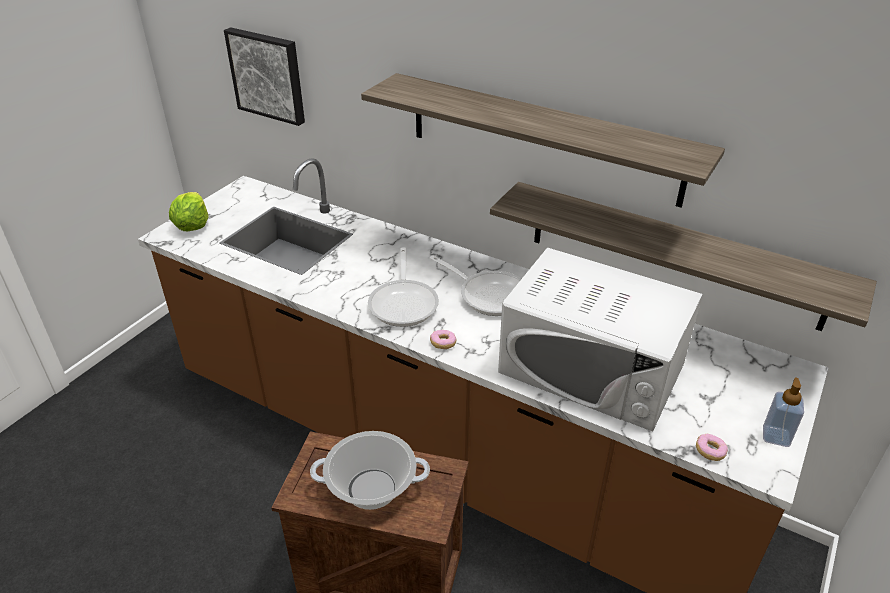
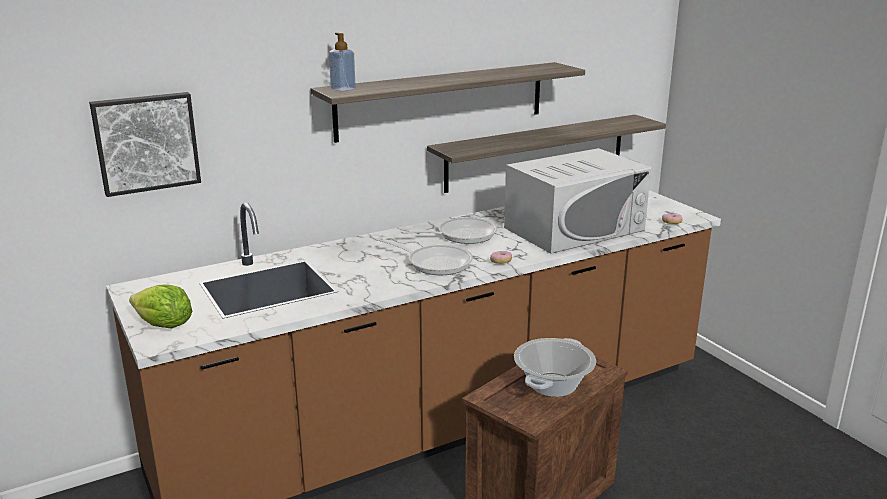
camera: 60 degrees left, 15 degrees down
(776, 436) = (671, 207): soap dispenser -> soap dispenser (343, 89)

